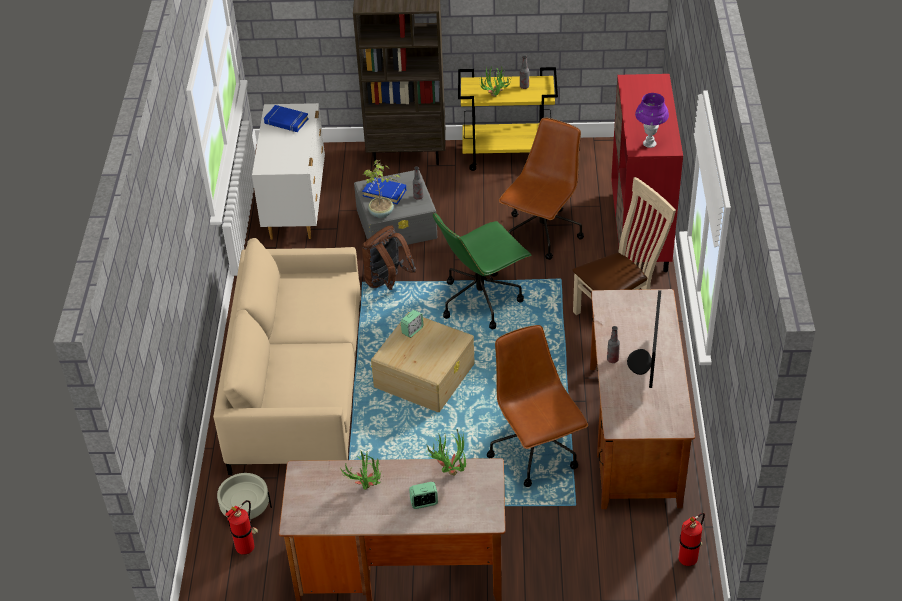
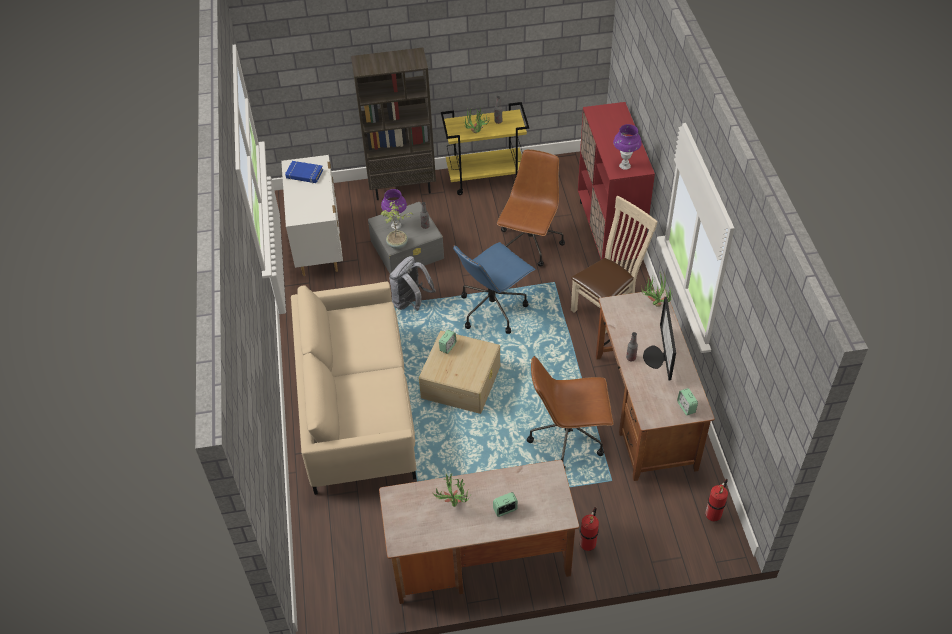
camera: 10 degrees left, 5 degrees up
(245, 507) = (336, 522): beige planter -> none
(247, 547) = (345, 558): fire extinguisher -> fire extinguisher (588, 543)
(384, 193) = (396, 225): blue book -> purple table lamp
(387, 282) = (411, 302): brown backpack -> grey backpack
(449, 470) = (519, 477): potted plant -> potted plant (654, 303)
(481, 299) = (493, 308): green office chair -> blue office chair
(536, 452) = (568, 438): brown office chair -> brown office chair turned 60 degrees counterclockwise
(664, 420) = (686, 407): none -> alarm clock

